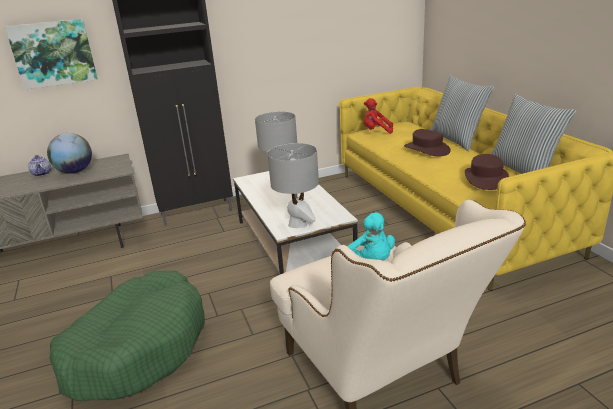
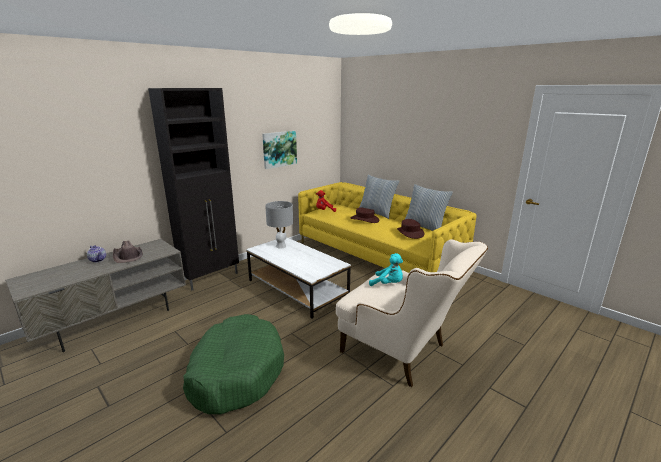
camera: 25 degrees left, 5 degrees down
(53, 53) = (107, 165): picture -> picture (279, 149)
(75, 172) = (128, 255): globe -> brown hat
(298, 224) = (316, 271): grey table lamp -> none

